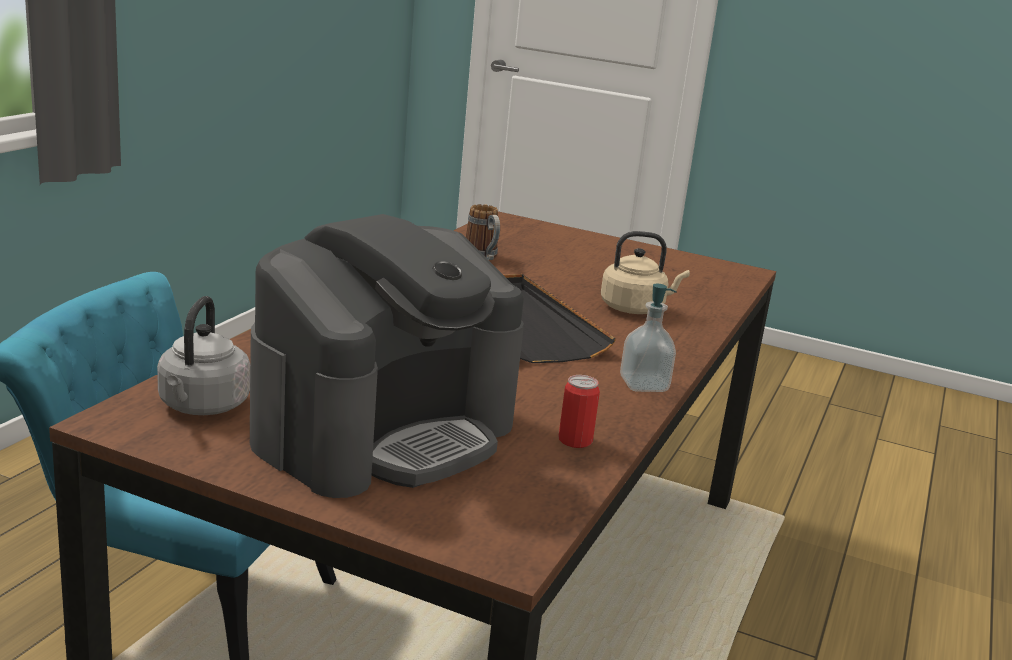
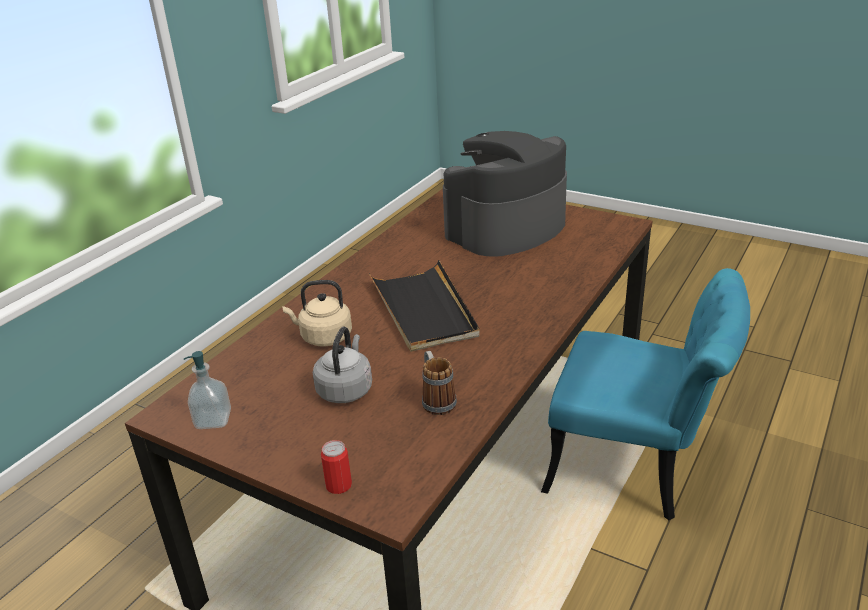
camera: 170 degrees left, 10 degrees up
(202, 407) = (594, 233): grey kettle -> grey kettle (345, 389)
(575, 440) = (416, 231): can -> can (339, 485)
(644, 385) = (361, 266): soap dispenser -> soap dispenser (213, 420)

